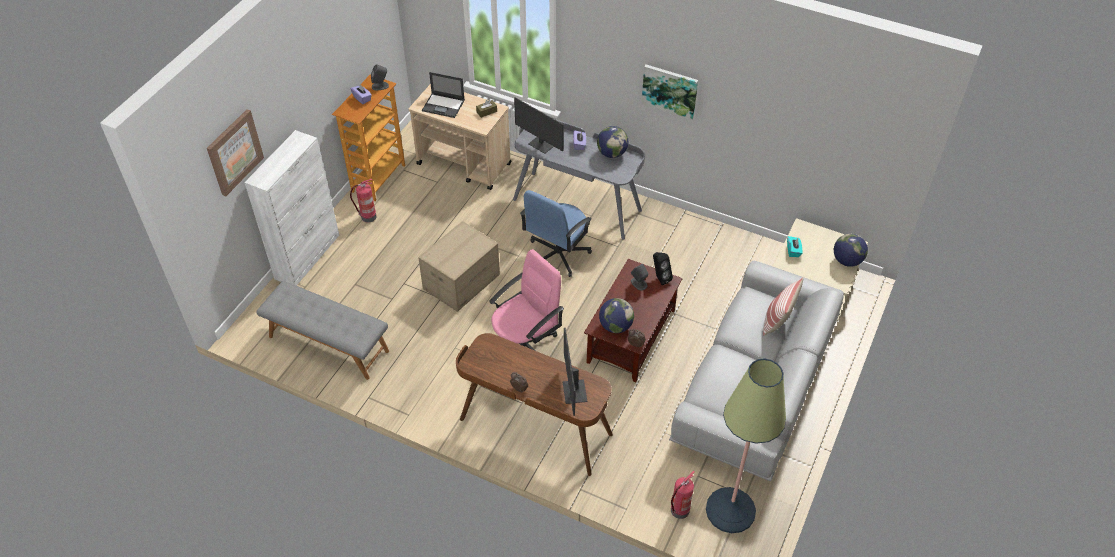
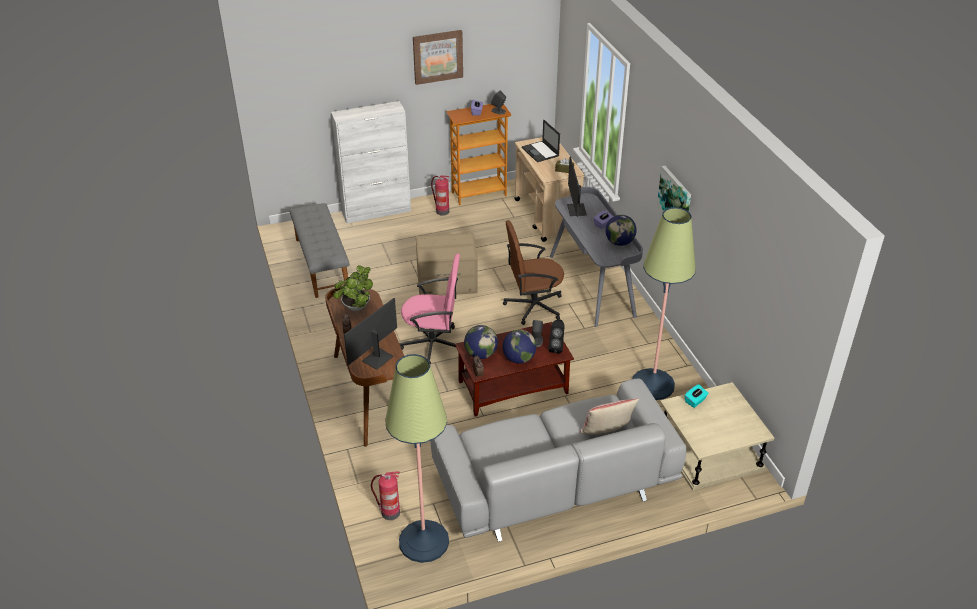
camera: 45 degrees right, 10 degrees down
(234, 152) = (328, 82): picture -> picture (437, 56)
(493, 361) = (355, 308): none -> potted plant
(557, 255) = (533, 306): blue office chair -> brown office chair
(719, 258) = (652, 385): none -> floor lamp
(847, 261) = (733, 437): globe -> globe (519, 359)

